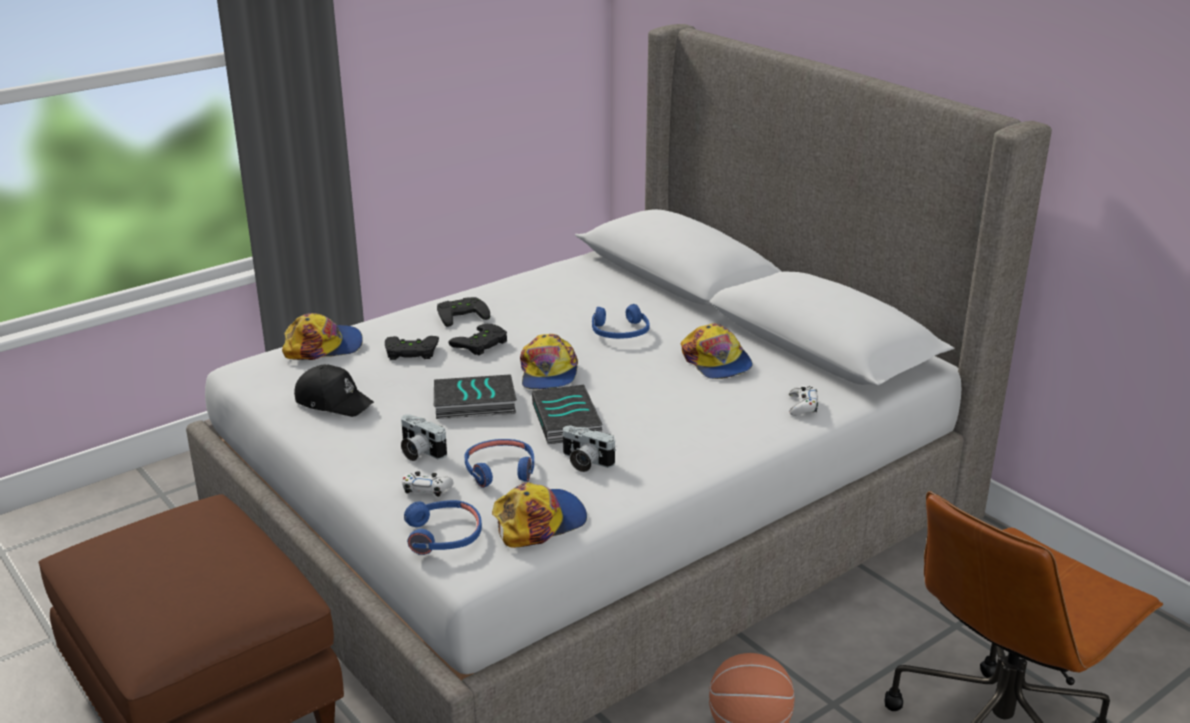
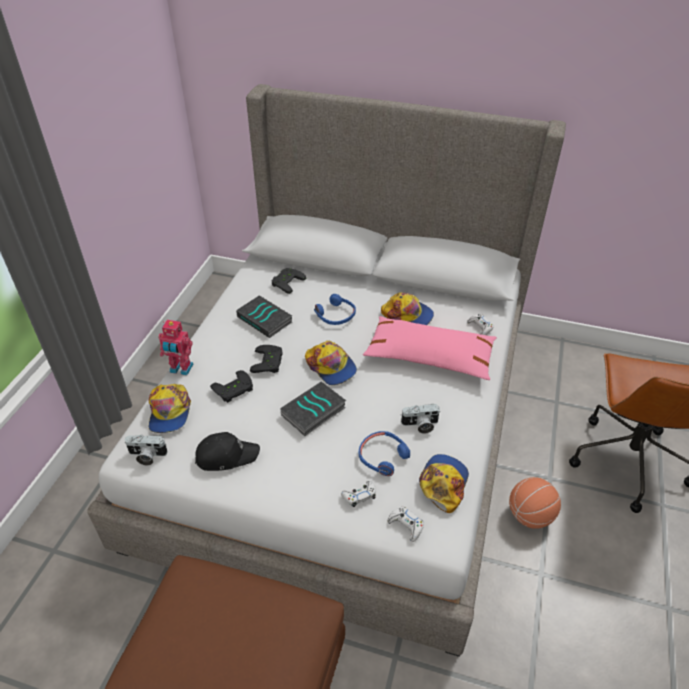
camera: 35 degrees left, 15 degrees up
(323, 346) = (169, 412): cap -> cap turned 135 degrees clockwise
(382, 319) = (181, 369): none -> toy robot
(419, 452) = (322, 468): camera -> camera (146, 456)
(444, 535) = (406, 525): blue headphones -> white game controller
(461, 314) = (228, 342): black game controller -> black game controller (286, 282)
(568, 421) = (379, 398): book -> book (265, 319)
(688, 408) = (429, 356): none -> pink pillow

